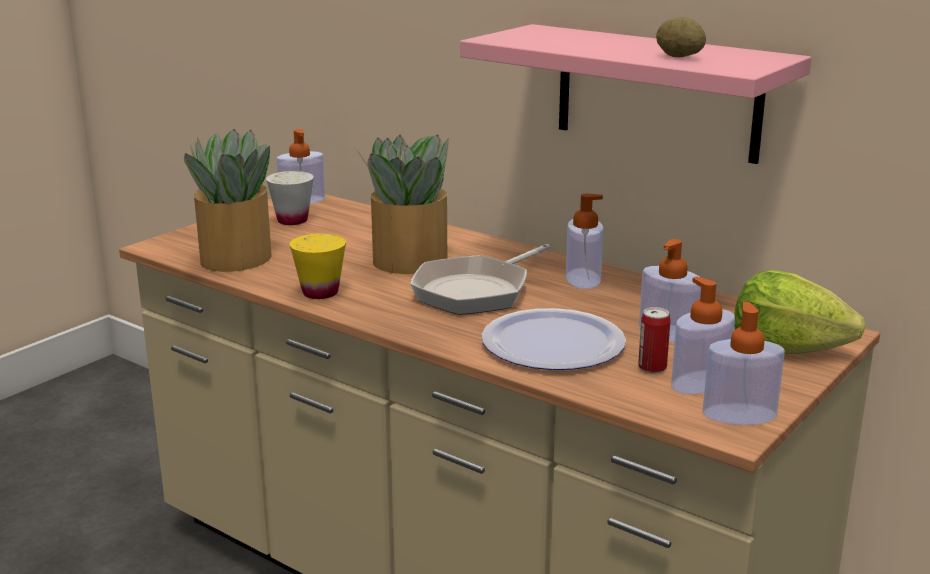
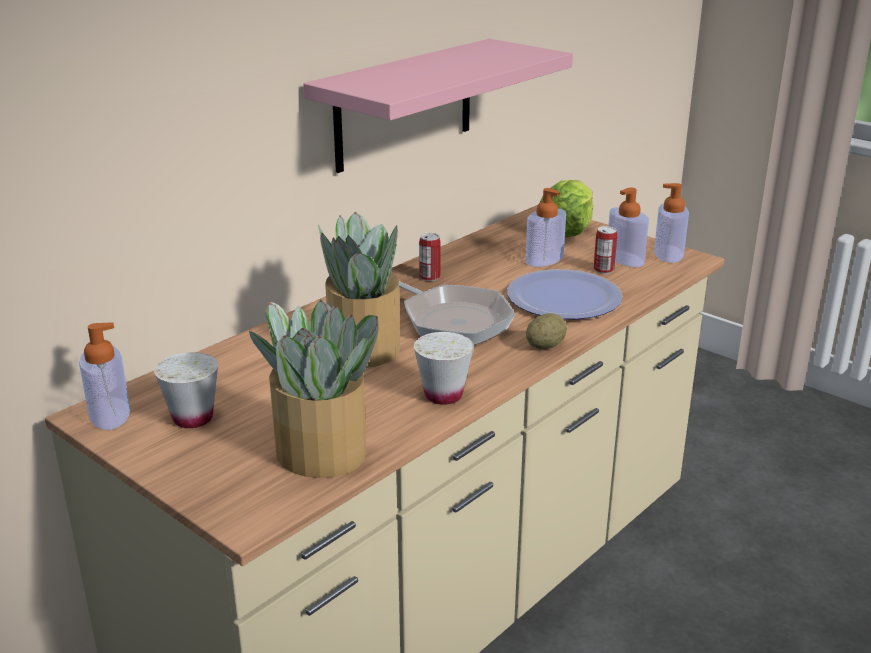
camera: 85 degrees left, 5 degrees up
(320, 293) = (443, 395): yellow cup -> white cup
(583, 279) = (429, 277): soap dispenser -> can
(679, 57) = (494, 59): potato -> potato (545, 346)

